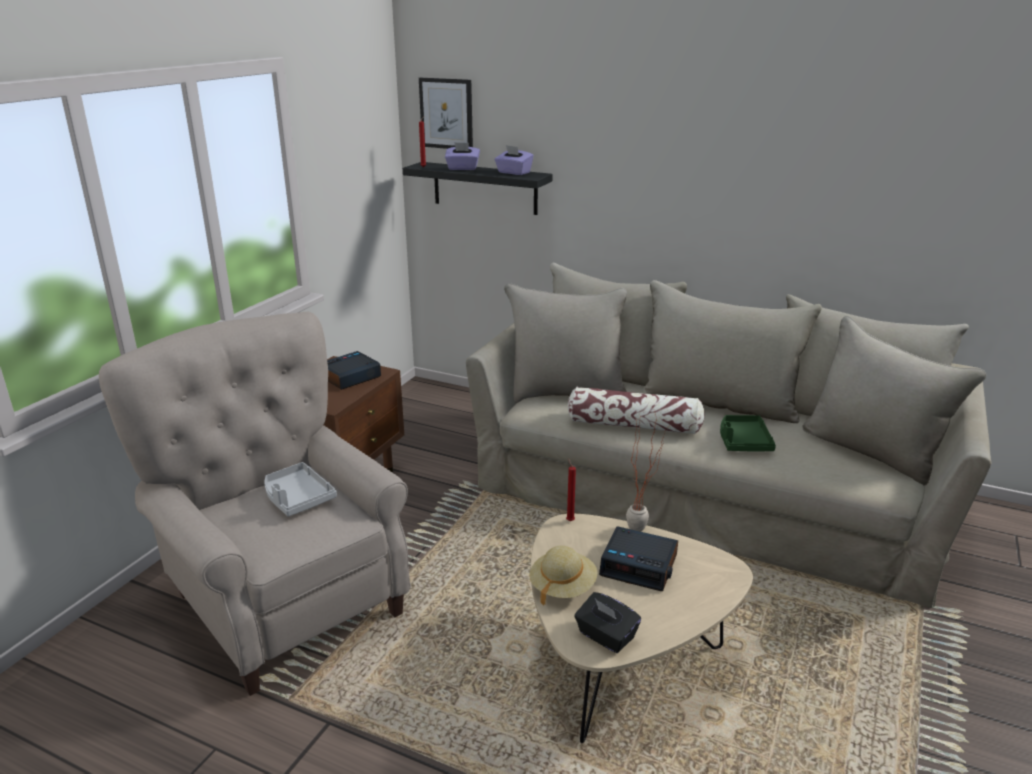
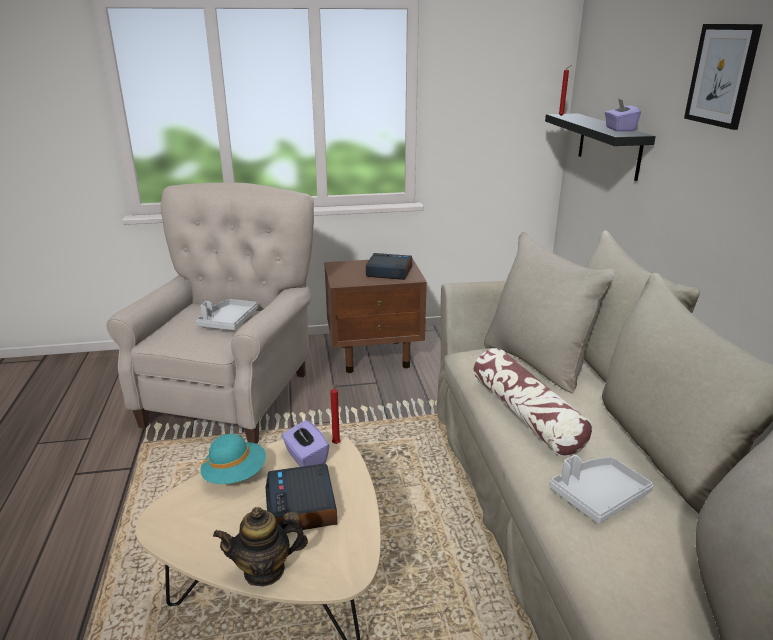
camera: 55 degrees right, 0 degrees up
(446, 113) = (599, 65): picture -> picture (722, 75)
(462, 168) = (588, 121): purple tissue box -> purple tissue box (305, 457)
(562, 587) = (235, 475): beige hat -> turquoise hat
(605, 636) = (180, 524): black tissue box -> none
(643, 531) = (360, 490): potted plant -> none
(699, 606) = (264, 570): none -> teapot
(743, 441) = (598, 496): green tray -> grey tray

